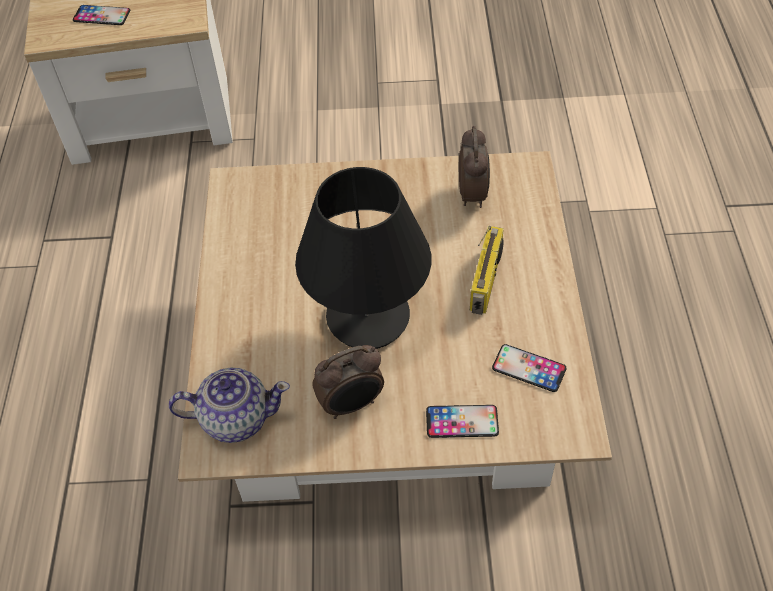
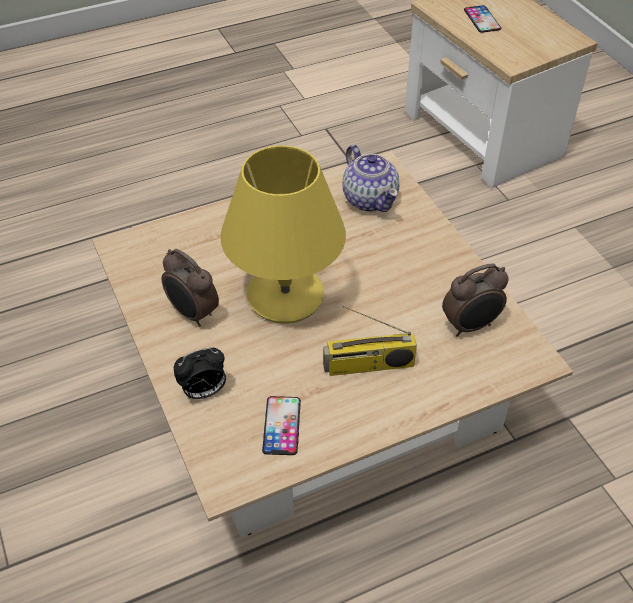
camera: 65 degrees right, 5 degrees down
(235, 418) = (154, 250): teapot -> teapot (370, 199)
(367, 317) = (285, 295): black table lamp -> yellow table lamp
(462, 421) = (203, 392): phone -> alarm clock

